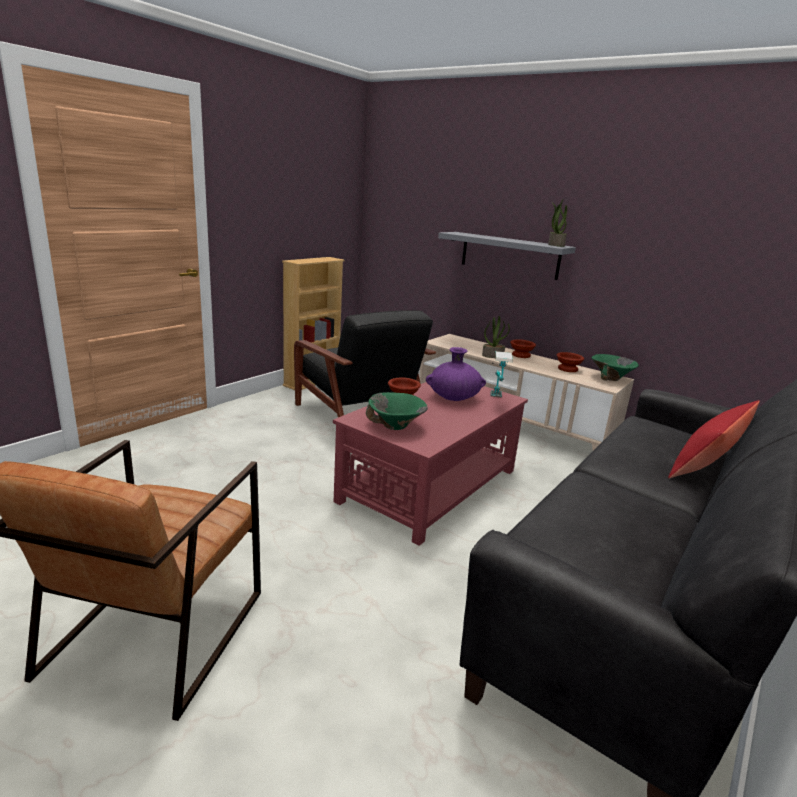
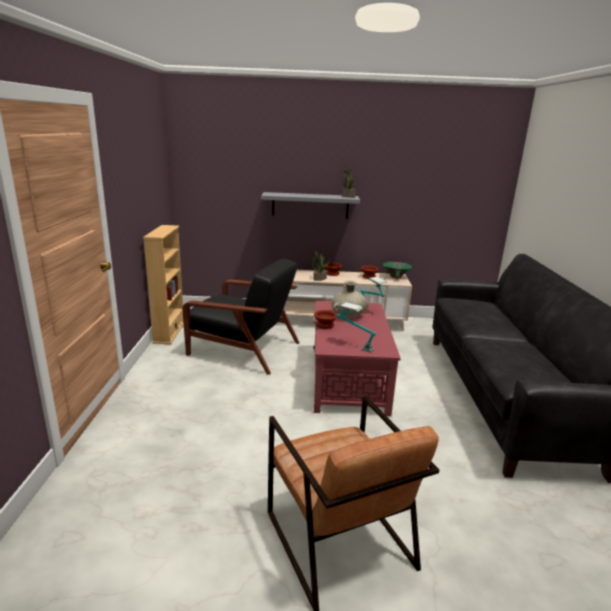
camera: 35 degrees left, 0 degrees up
(395, 426) = (353, 345): green bowl -> table lamp
(454, 398) = (348, 315): purple vase -> beige vase
(707, 464) = (503, 314): red pillow -> none

